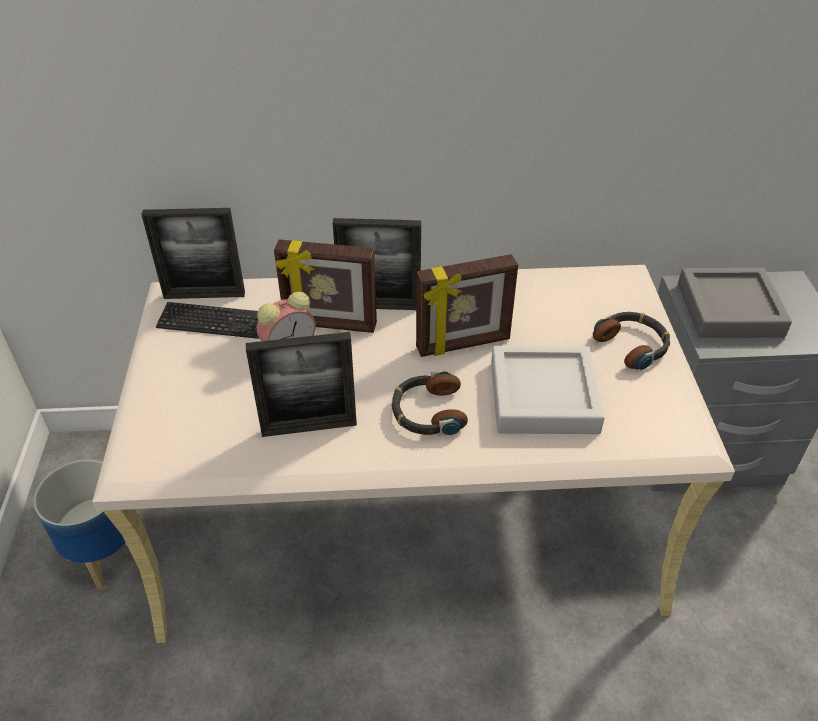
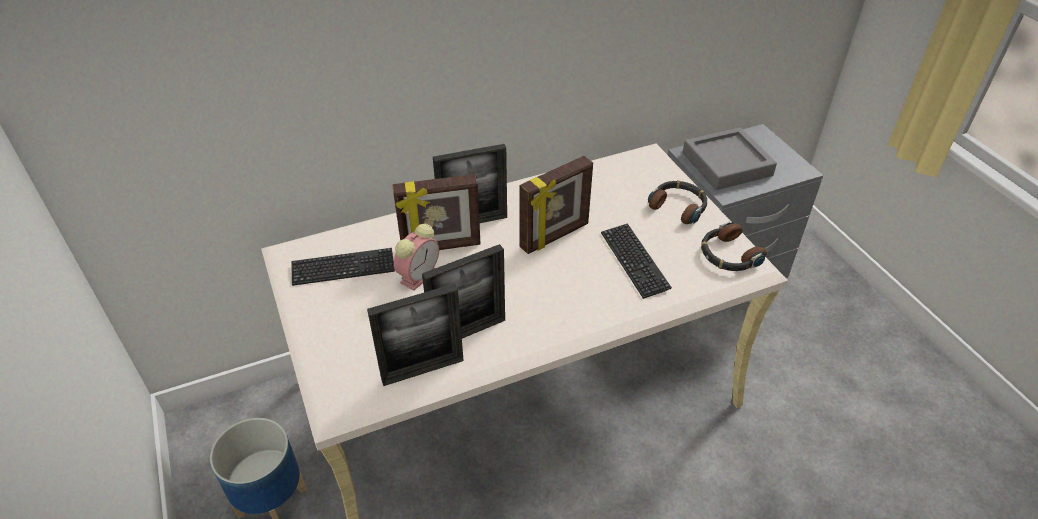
camera: 20 degrees left, 0 degrees up
(204, 295) = (319, 248): picture frame -> picture frame (422, 370)
(427, 412) = (554, 295): headphones -> headphones (728, 255)
(543, 397) = (634, 261): grey tray -> keyboard

